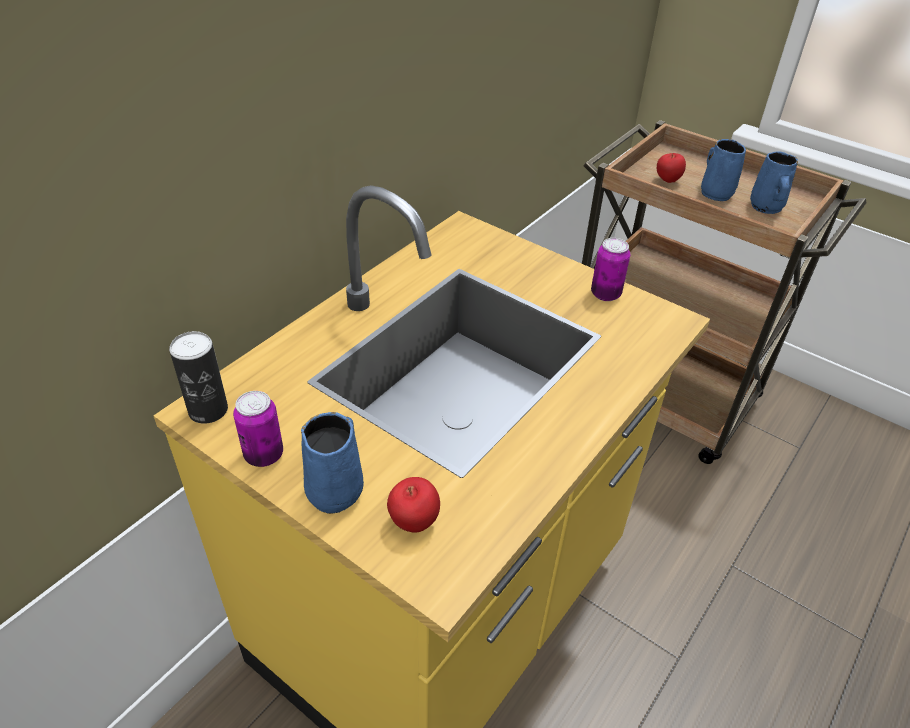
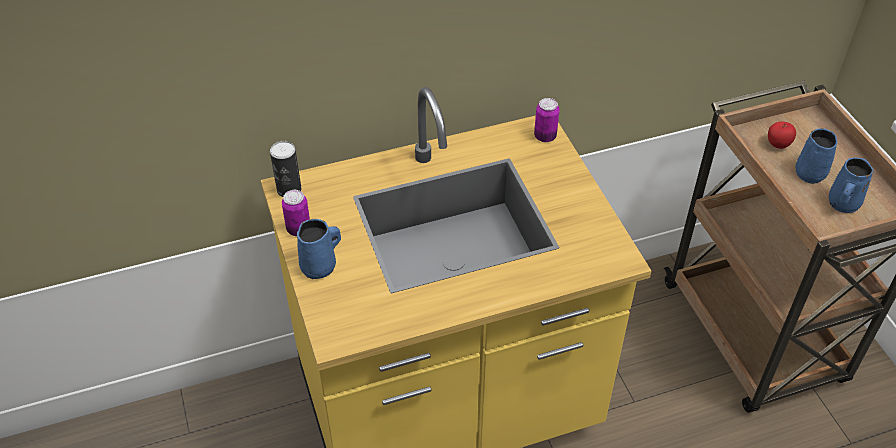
camera: 35 degrees right, 5 degrees up
(413, 522) = (345, 303): apple -> none
(605, 294) = (593, 220): can -> can (545, 136)

